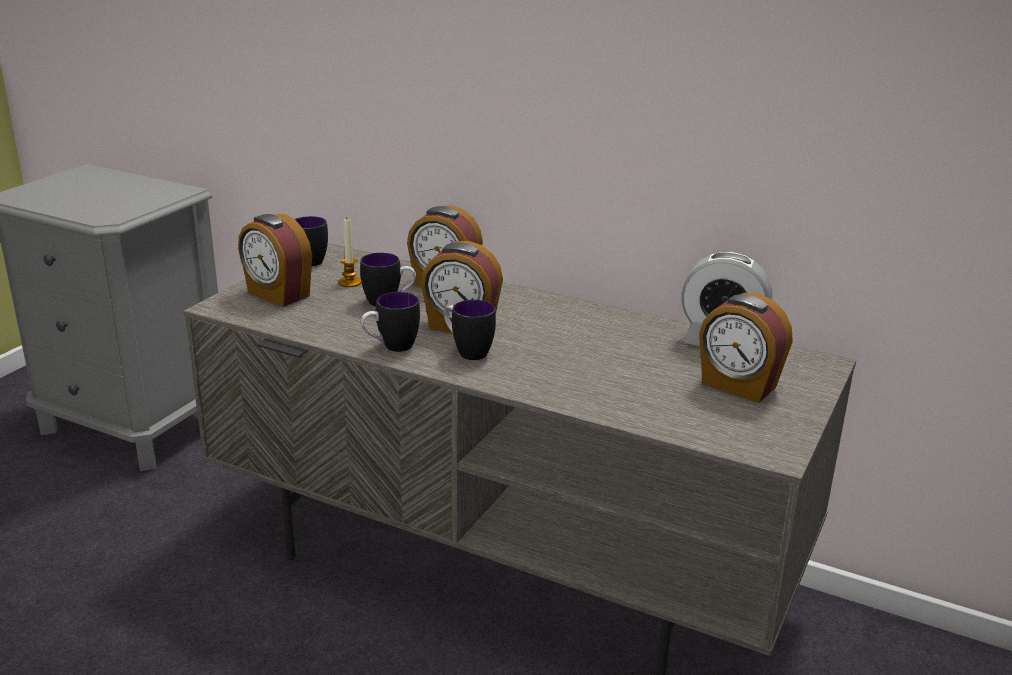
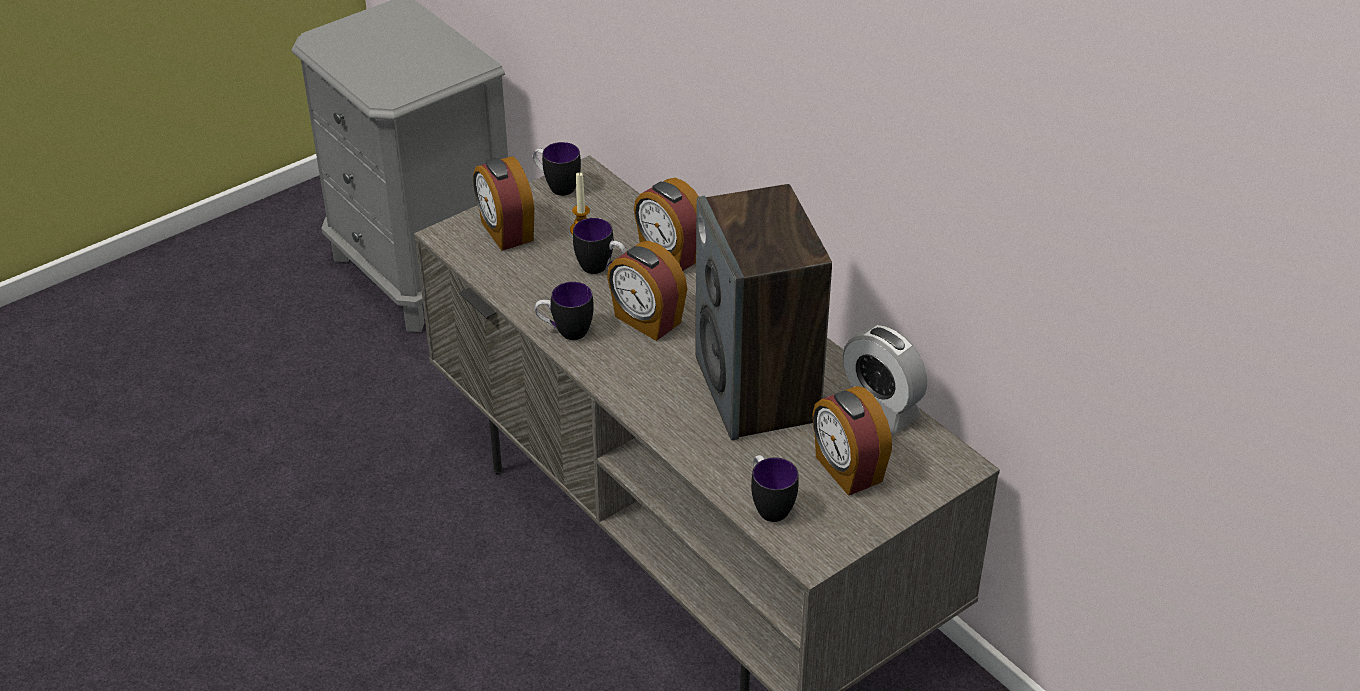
camera: 25 degrees right, 15 degrees up
(467, 351) = (629, 356): mug -> mug (769, 505)
(605, 351) = (758, 390): none -> speaker

